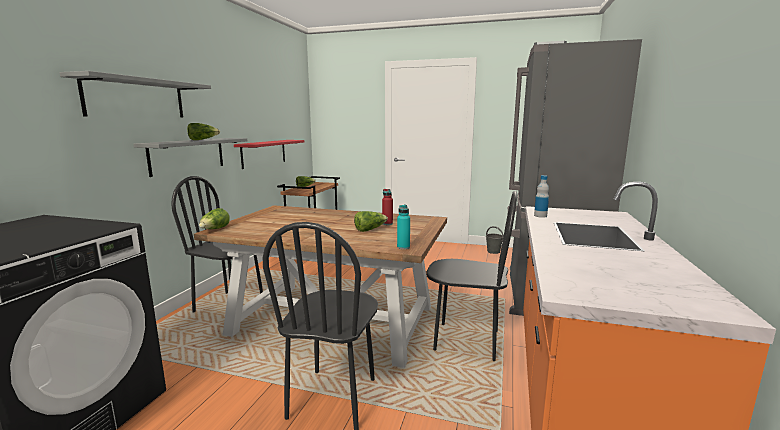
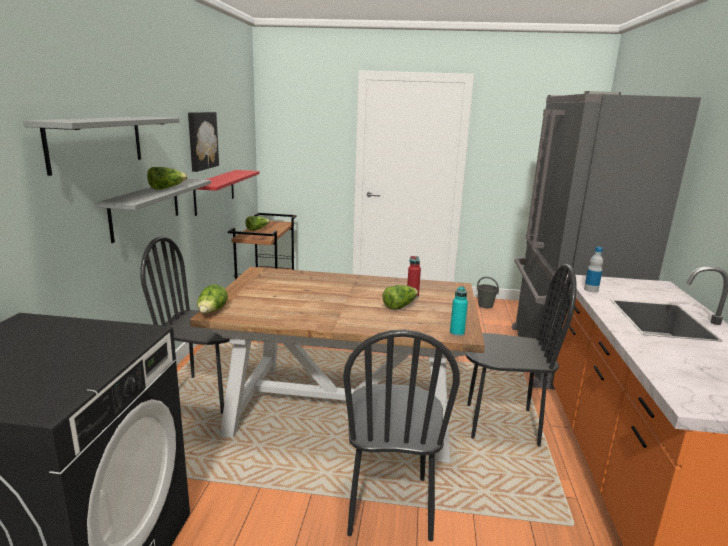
camera: 10 degrees left, 5 degrees up
(250, 112) = (201, 140): none -> picture

